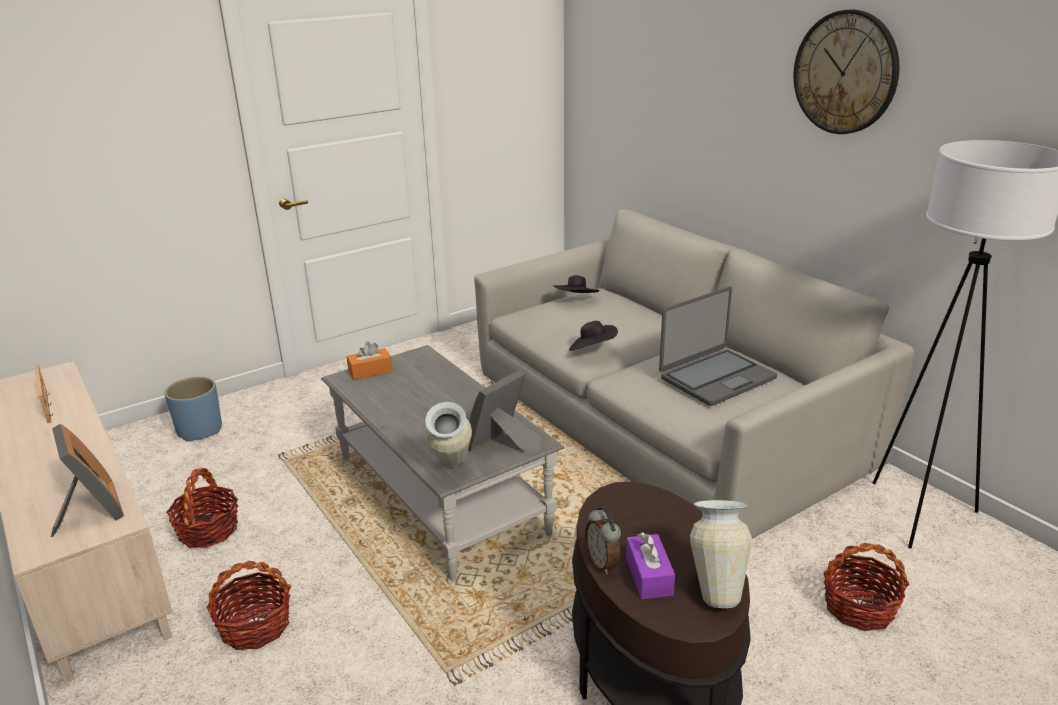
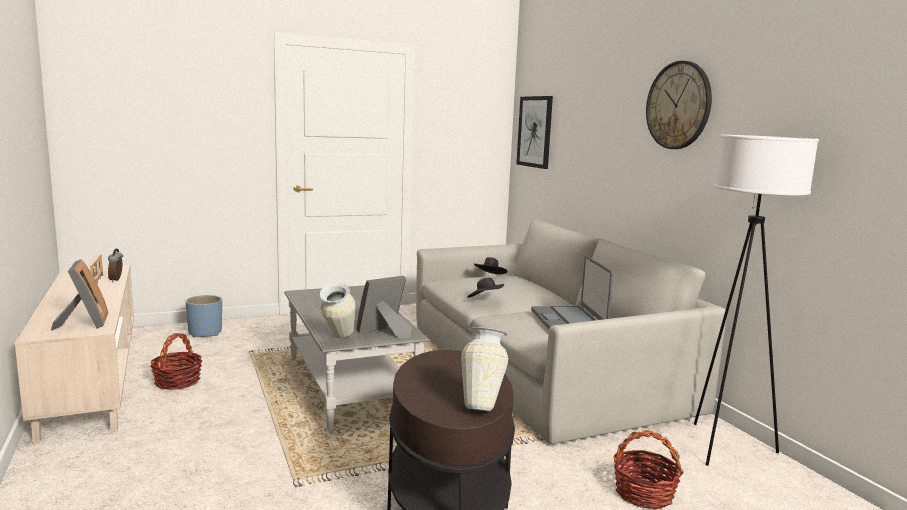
camera: 10 degrees right, 15 degrees down
(255, 626) = (175, 434): basket -> none
(370, 371) = (319, 291): orange tissue box -> none
(603, 563) = (406, 383): alarm clock -> alarm clock (117, 280)
(604, 77) = (535, 131): none -> picture
(649, 576) = (435, 393): purple tissue box -> none
(716, 378) = (568, 321): laptop -> laptop turned 105 degrees clockwise

